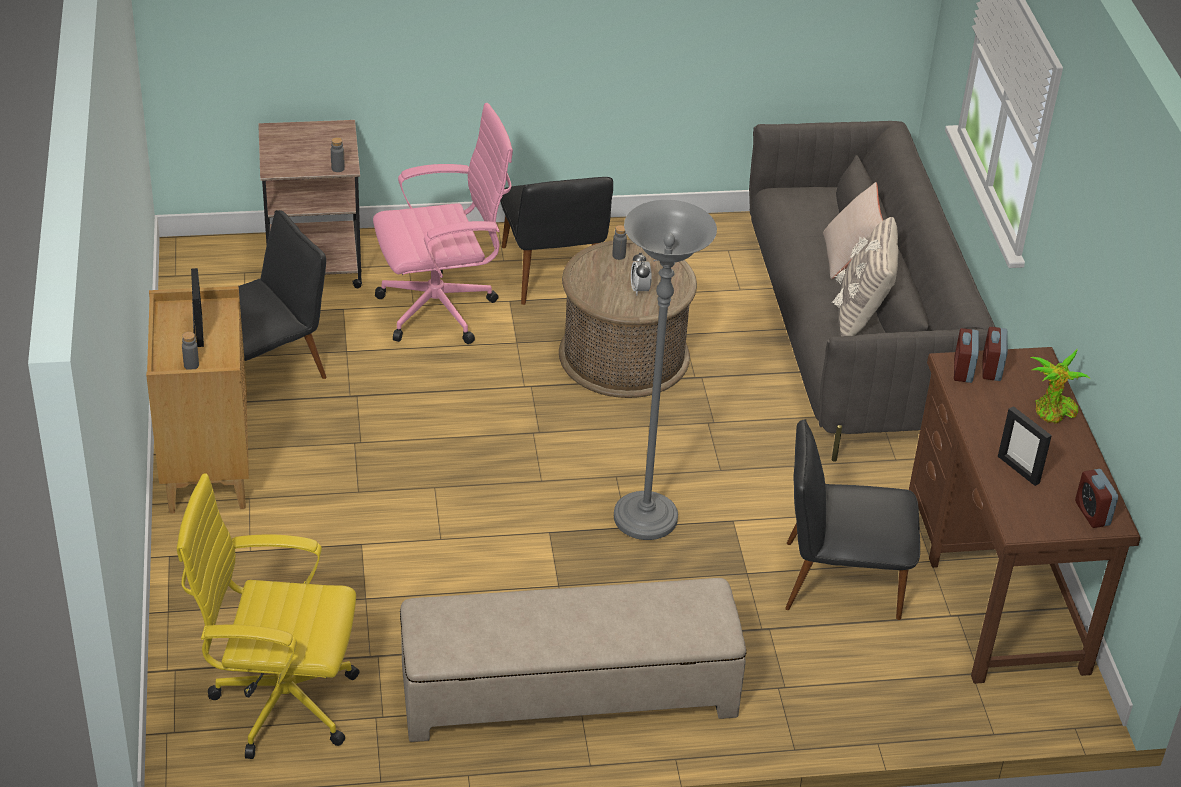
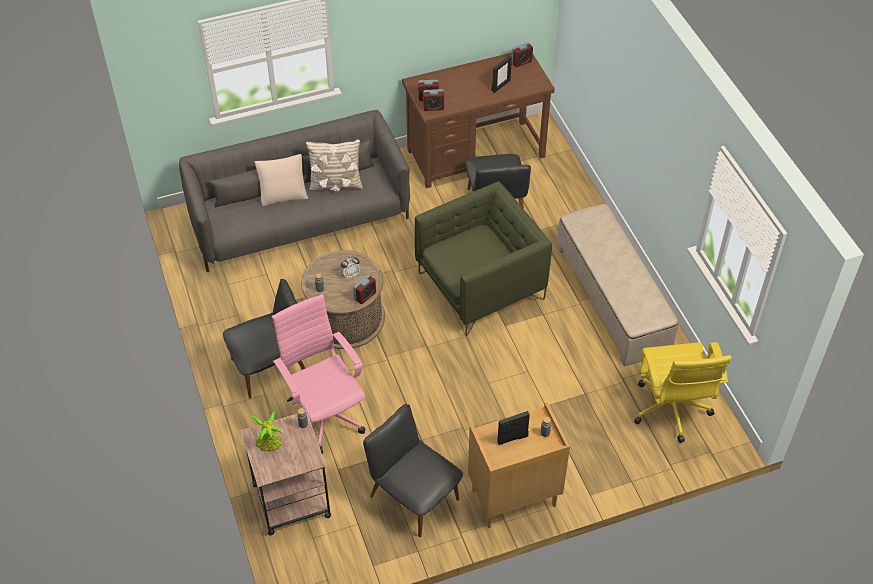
camera: 100 degrees left, 10 degrees up
(588, 296) = (365, 296): none -> alarm clock
(645, 519) = (480, 287): grey floor lamp -> green armchair
(1052, 412) = (454, 76): potted plant -> potted plant (269, 443)

